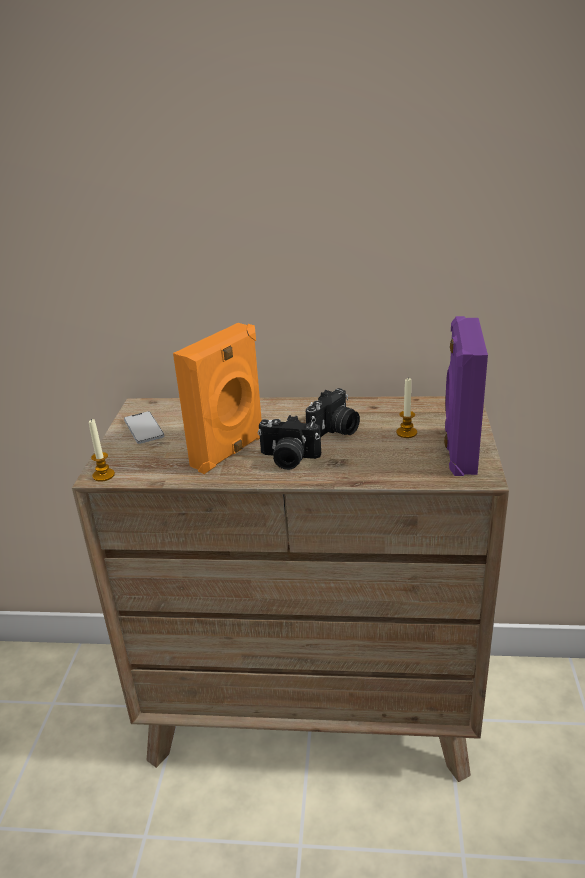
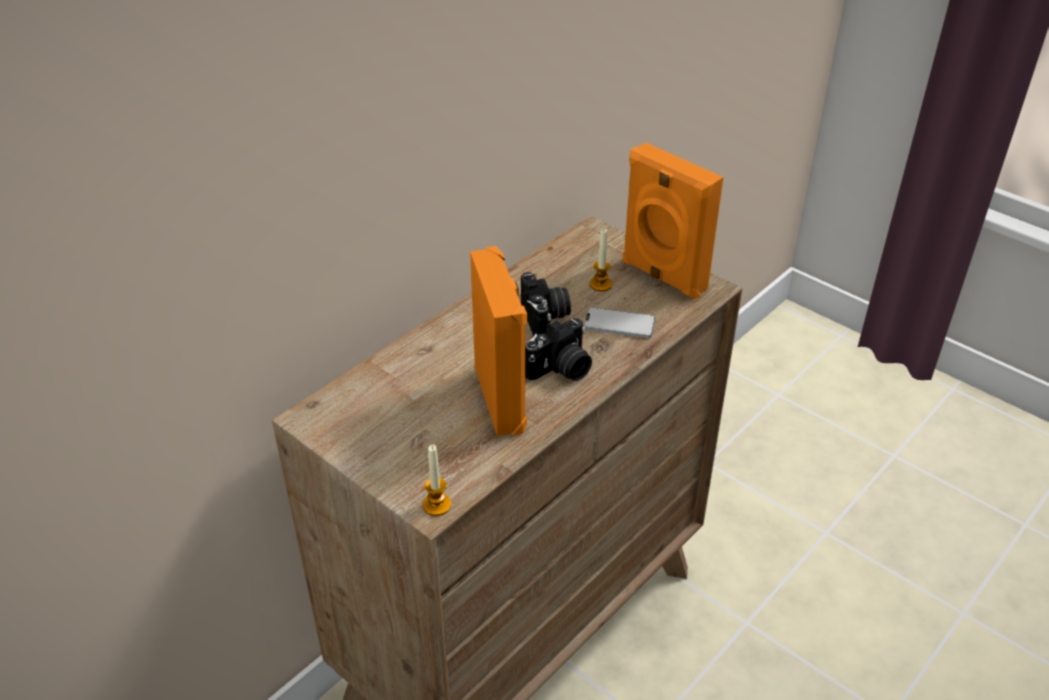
camera: 55 degrees left, 10 degrees up
(144, 428) = (370, 436): phone -> phone (619, 324)
(458, 451) = (662, 277): purple speaker -> orange speaker

